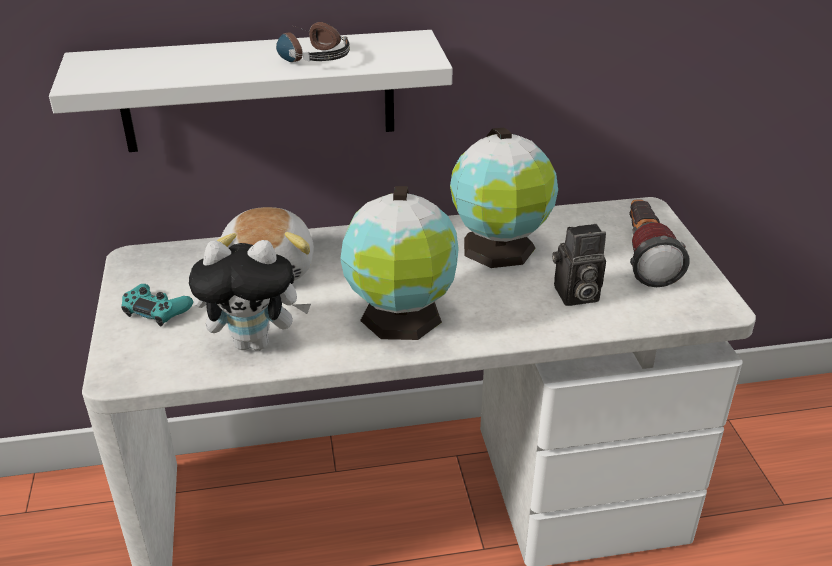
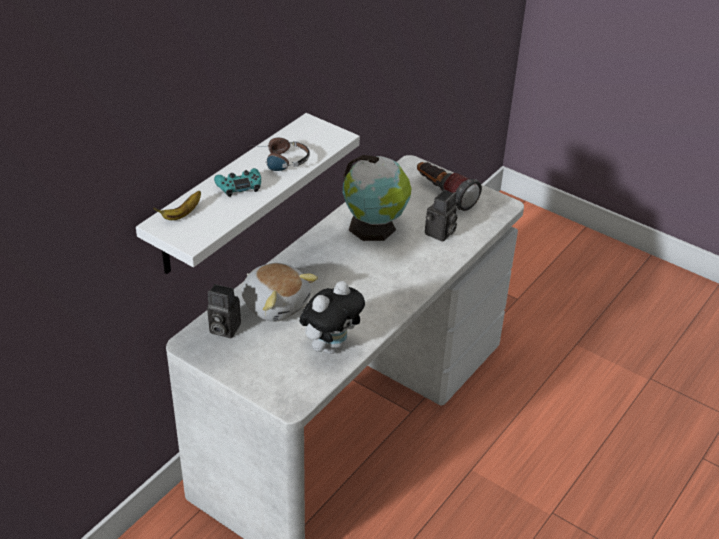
camera: 45 degrees left, 5 degrees up
(121, 59) = (182, 214): none -> banana
(156, 310) = (254, 362): turquoise game controller -> turquoise game controller (239, 186)
(184, 262) = (222, 329): none -> camera
(401, 319) = (381, 292): globe -> none

